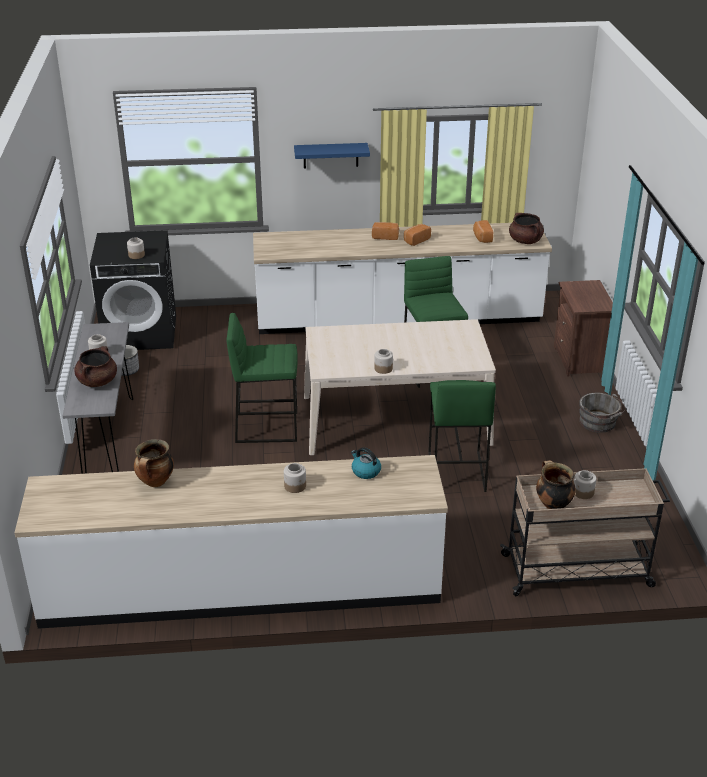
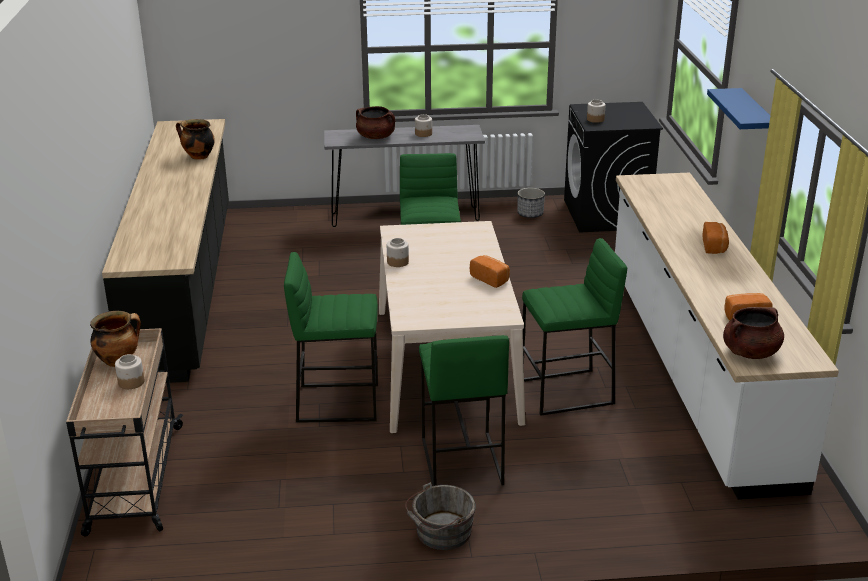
camera: 90 degrees right, 5 degrees down
(241, 587) = (185, 285): white counter -> black counter
(295, 486) = (168, 206): jar -> none
(365, 471) = (177, 235): kettle -> none
(416, 240) = (712, 266): bread -> bread (490, 279)
(522, 415) = (460, 461): none -> green stool
(579, 360) = (621, 532): brown nightstand -> none

